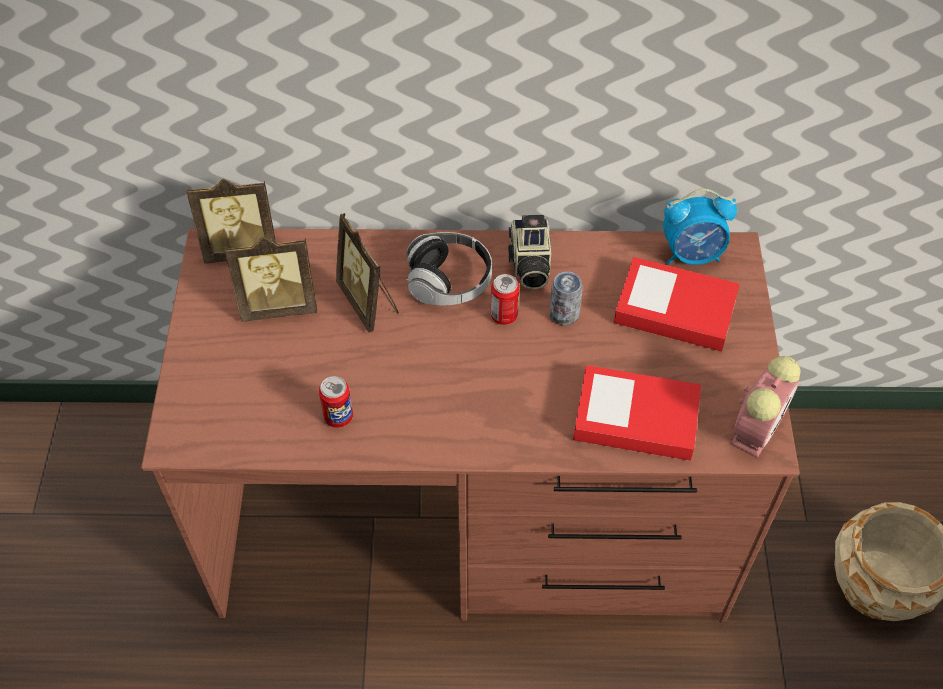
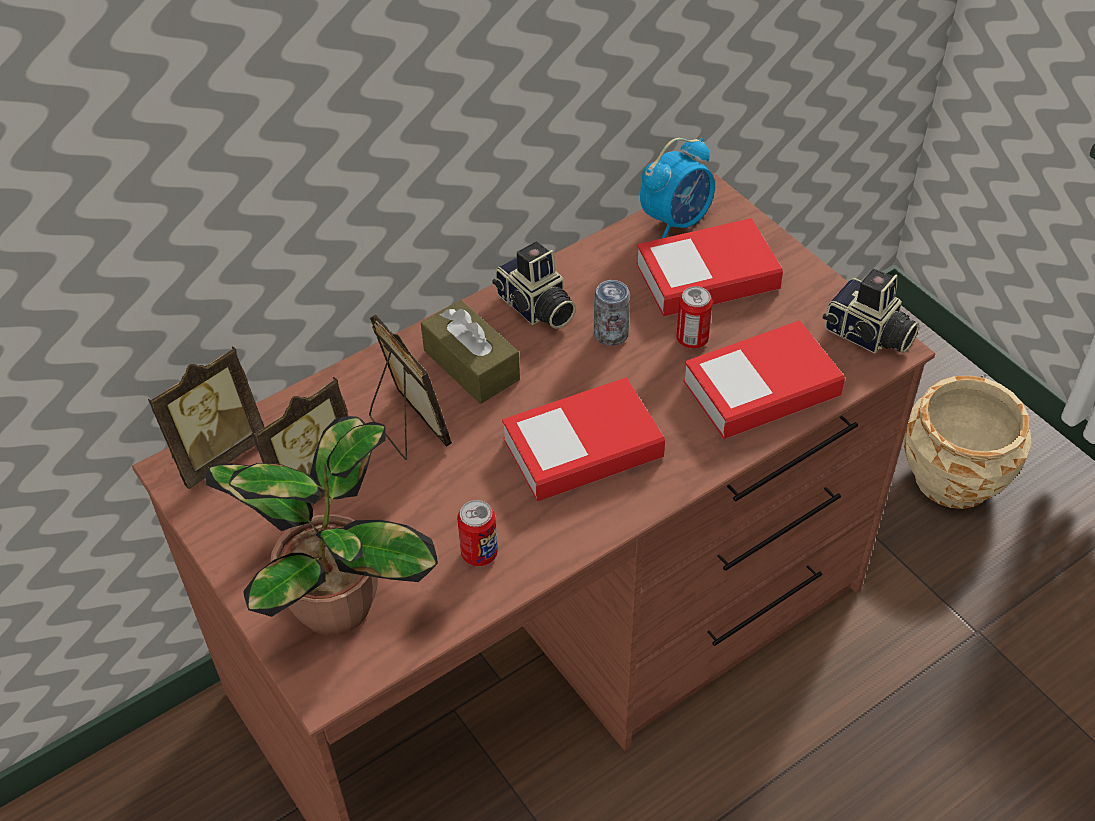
camera: 35 degrees left, 5 degrees down
(229, 393) = (339, 601): none -> potted plant
(369, 302) = (407, 428): picture frame -> picture frame turned 150 degrees counterclockwise
(449, 281) = (471, 365): headphones -> brown tissue box
(469, 386) = (582, 448): none -> book
(504, 315) = (555, 366): can -> can (692, 339)
(756, 428) = (867, 336): alarm clock -> camera

